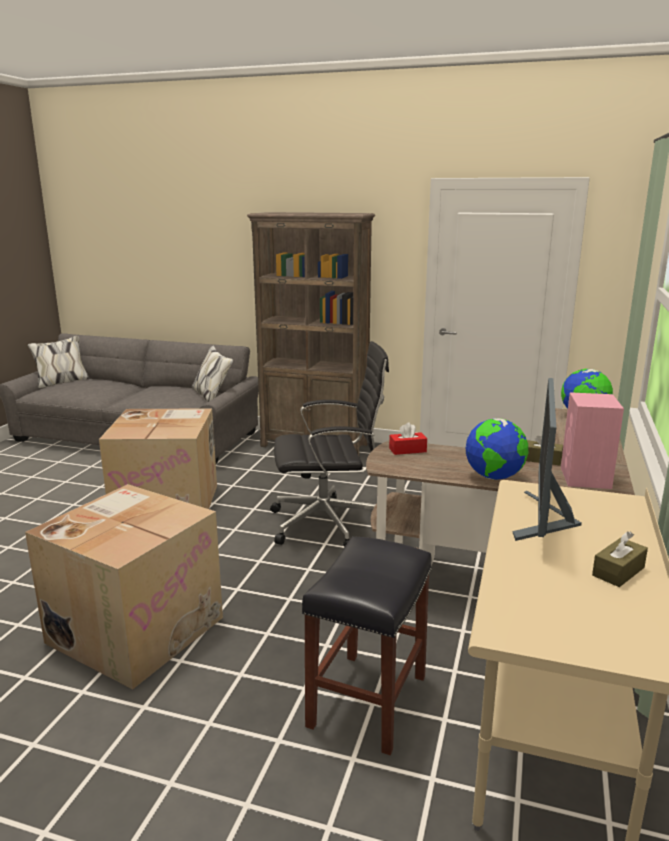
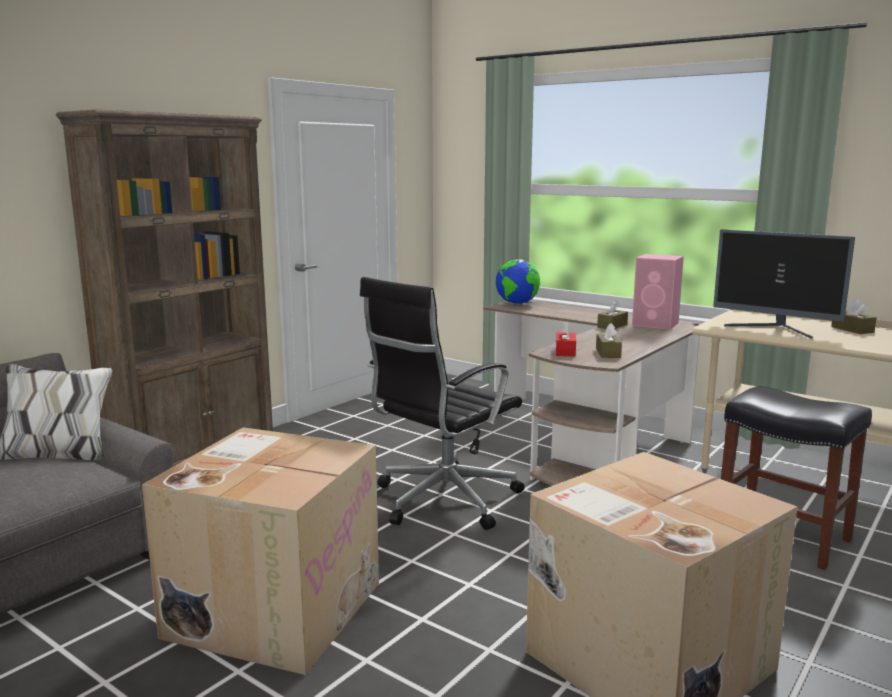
camera: 70 degrees left, 5 degrees down
(328, 523) = (442, 500): black office chair -> black office chair turned 150 degrees counterclockwise
(420, 465) = (608, 353): none -> brown tissue box
(494, 477) = (645, 340): globe -> none

